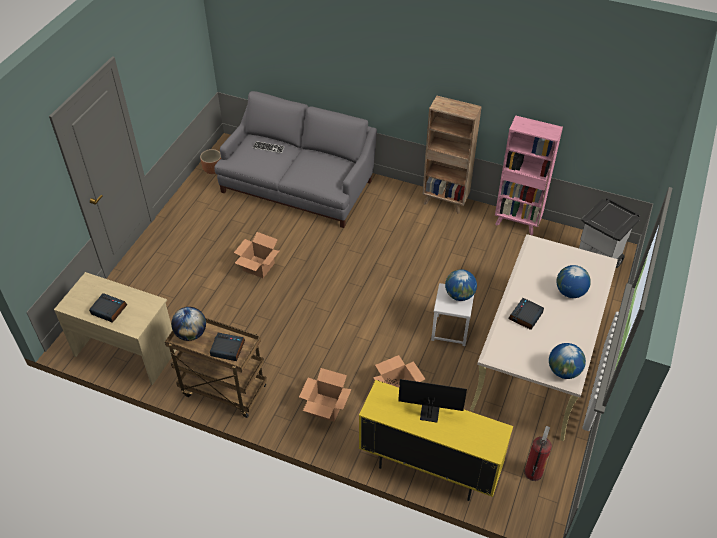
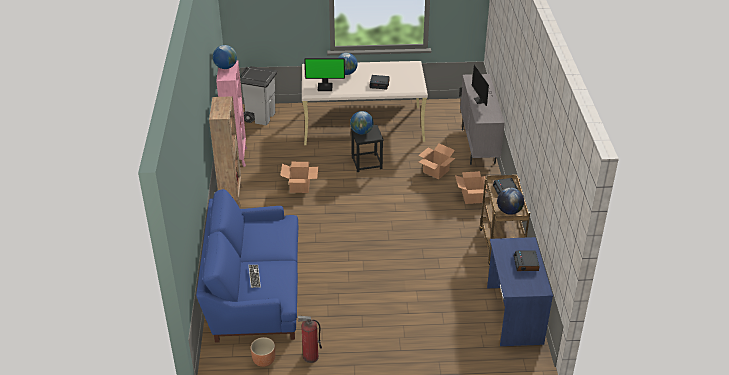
camera: 115 degrees left, 10 degrees down
(126, 351) = (513, 315): beige desk -> blue desk
(259, 267) = (373, 275): cardboard box -> cardboard box (299, 186)
(298, 184) = (253, 289): grey sofa -> blue sofa
(429, 468) = (478, 146): yellow cabinet -> grey cabinet
(450, 330) = (366, 163): white stool -> black stool
(533, 472) = (448, 112): fire extinguisher -> fire extinguisher (310, 357)
(542, 260) = (325, 86): none -> monitor
(563, 371) = (410, 66): globe -> globe (226, 67)

